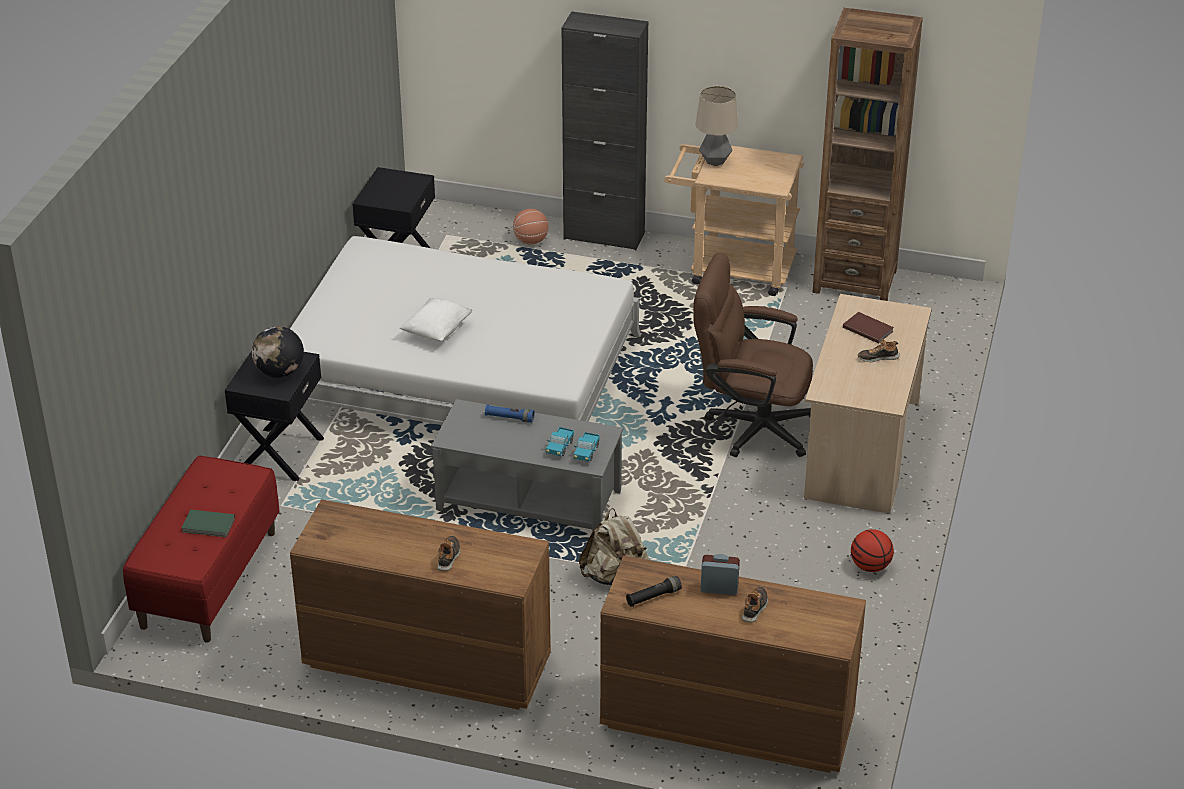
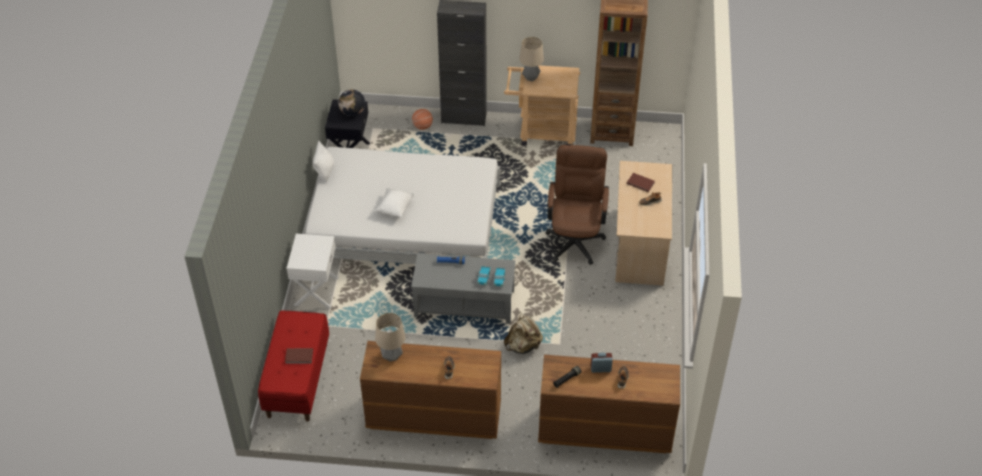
camera: 10 degrees left, 10 degrees up
(209, 525) = (299, 357): green book -> brown book
(279, 372) = (315, 252): globe -> globe (352, 112)
(280, 454) = (315, 291): black nightstand -> white nightstand
(335, 267) = (324, 171): none -> white pillow
(355, 526) = (392, 356): none -> table lamp
(750, 426) = (575, 238): brown office chair -> brown office chair turned 90 degrees clockwise
(870, 566) = (660, 321): basketball -> none

